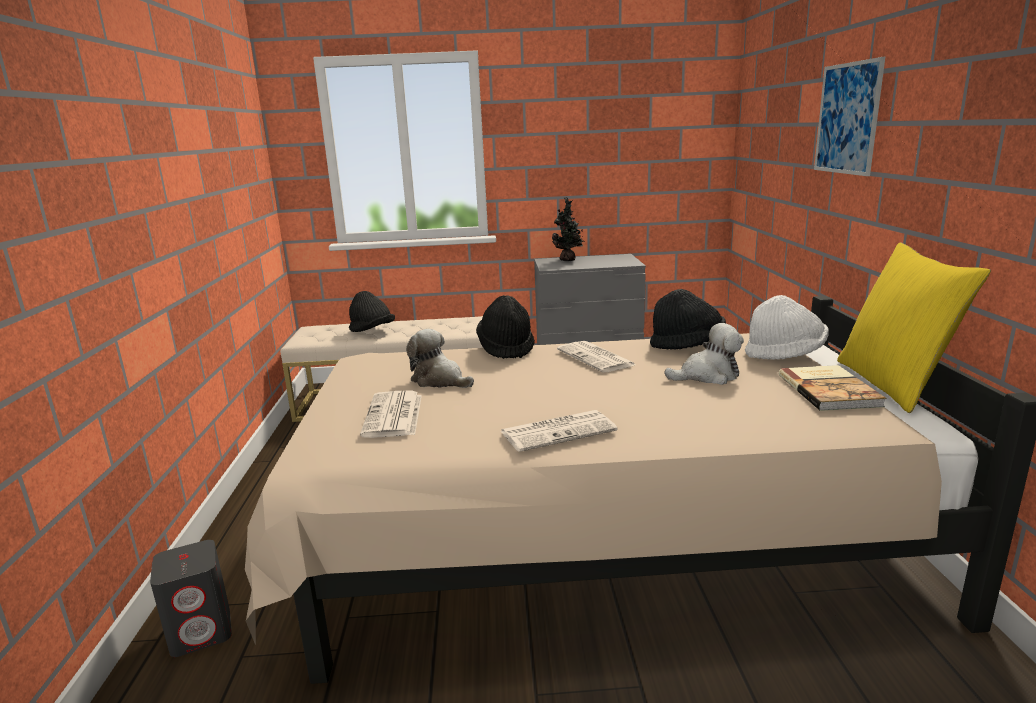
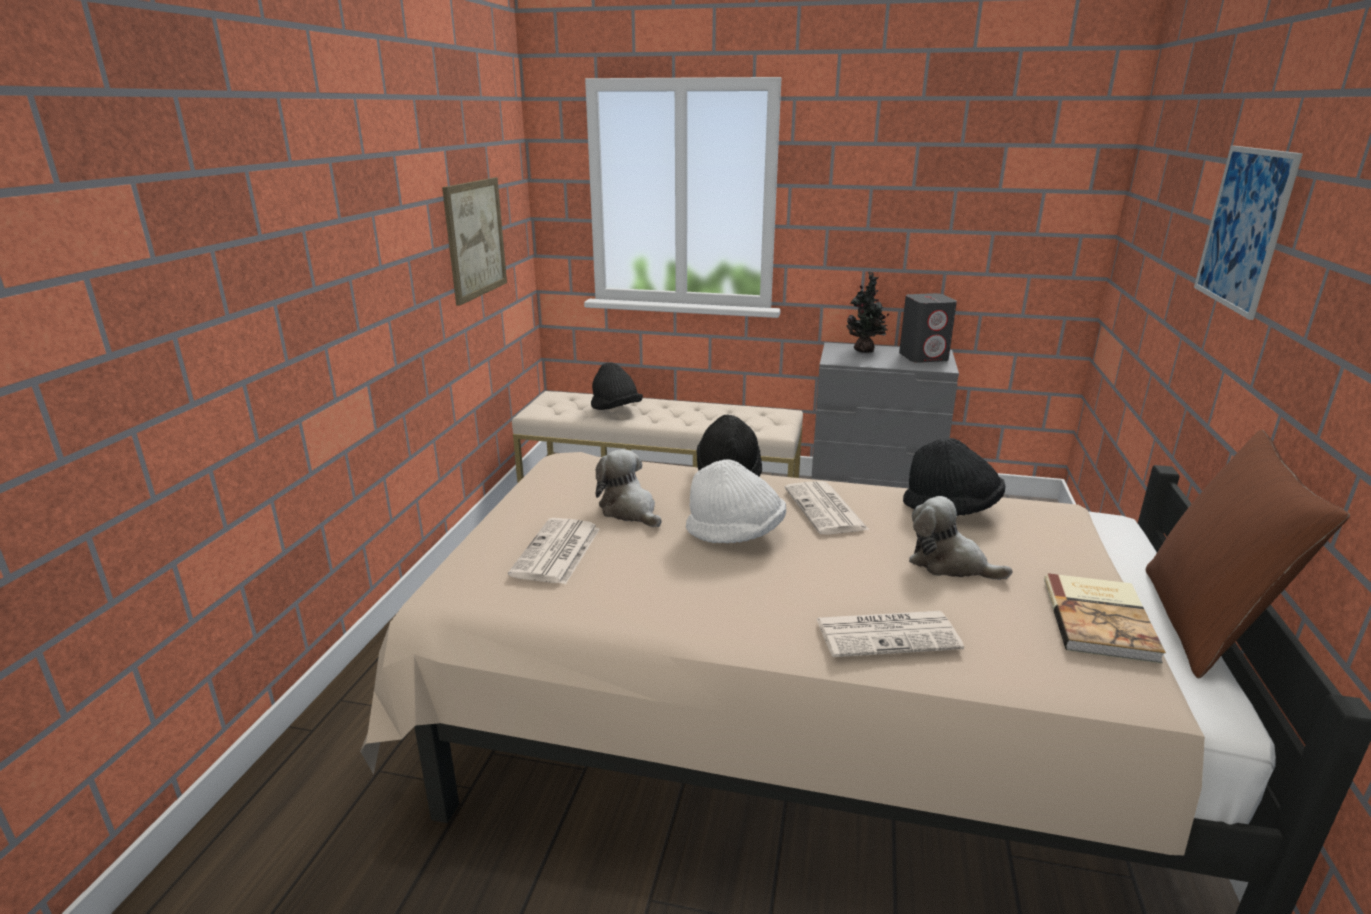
camera: 15 degrees right, 5 degrees up
(202, 631) = (353, 732): grey speaker -> grey speaker (923, 357)
(236, 189) = (475, 239): none -> picture
(559, 431) = (723, 613): newspaper -> newspaper (888, 634)
(707, 376) = (949, 564): plush toy -> plush toy turned 150 degrees counterclockwise
(784, 354) = (1074, 547): white hat -> white hat (736, 534)
(893, 384) = (1204, 624): yellow pillow -> brown pillow

